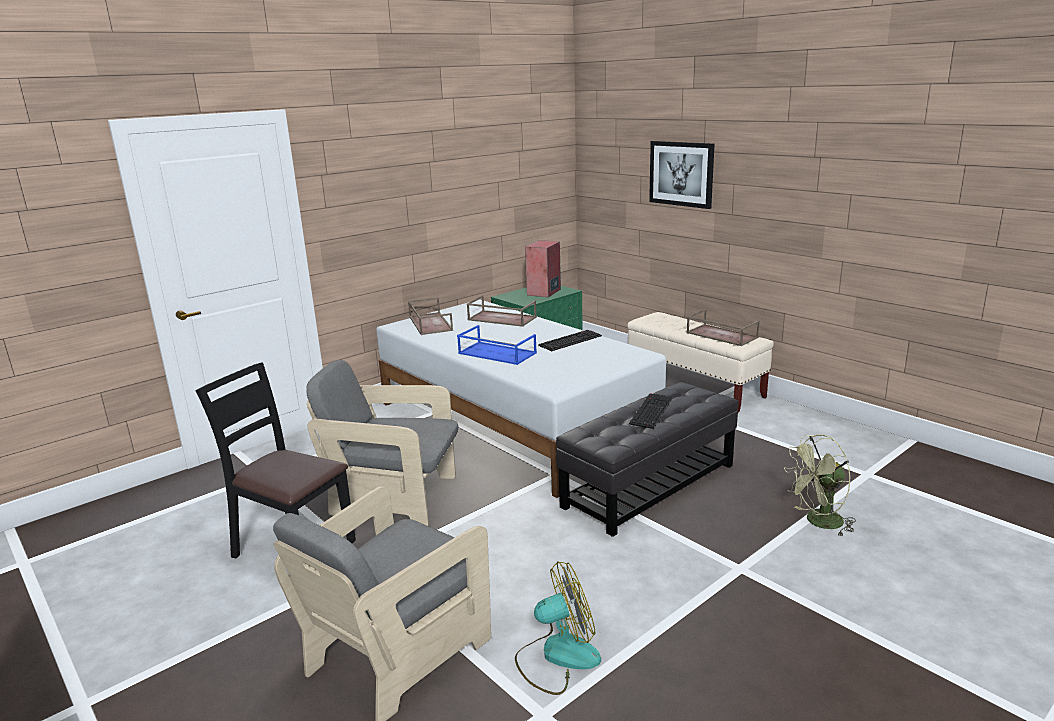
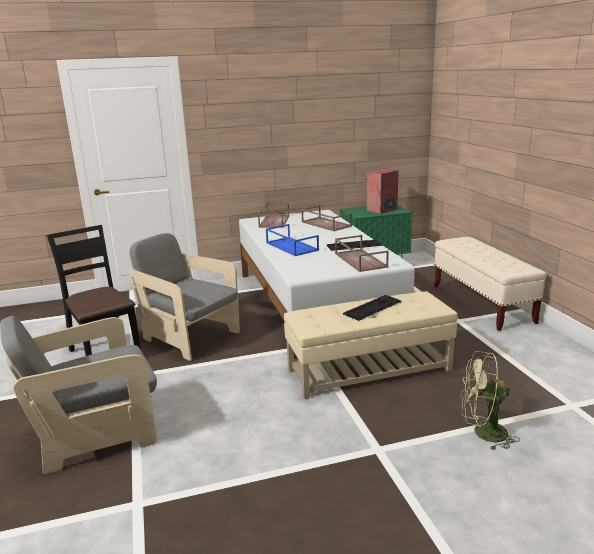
camera: 25 degrees right, 0 degrees up
(557, 656) = (185, 469): fan -> none
(649, 485) = (368, 369): black ottoman -> beige ottoman
(681, 173) = (496, 117): picture -> none
(720, 335) = (500, 261): brown tray -> brown tray (359, 260)

